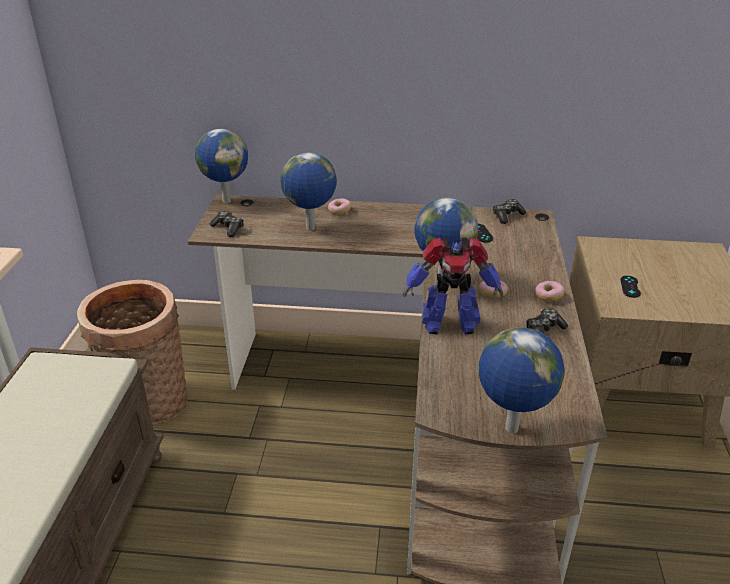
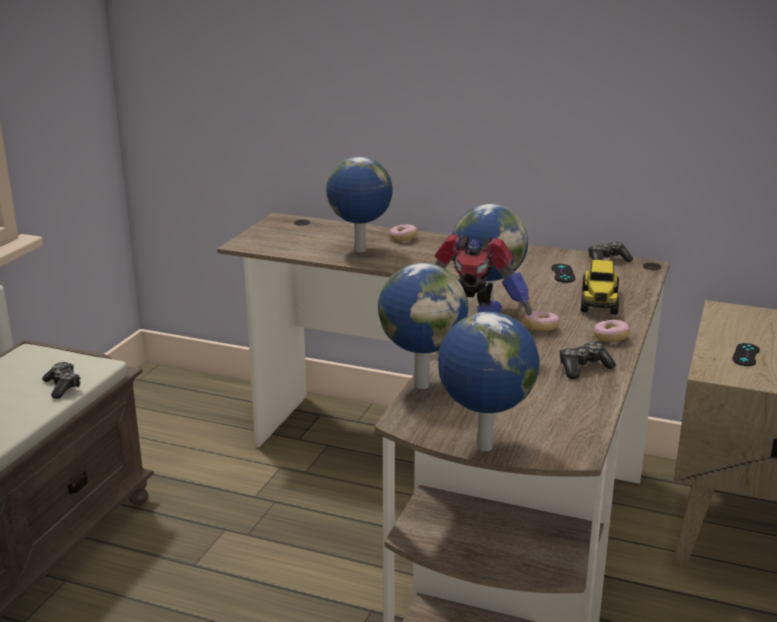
camera: 15 degrees right, 10 degrees down
(148, 404) = (155, 448): basket -> none
(226, 200) = (280, 218): globe -> globe (421, 384)
(228, 228) = (267, 242): game controller -> game controller (63, 386)
(521, 258) = (599, 301): none -> toy truck

